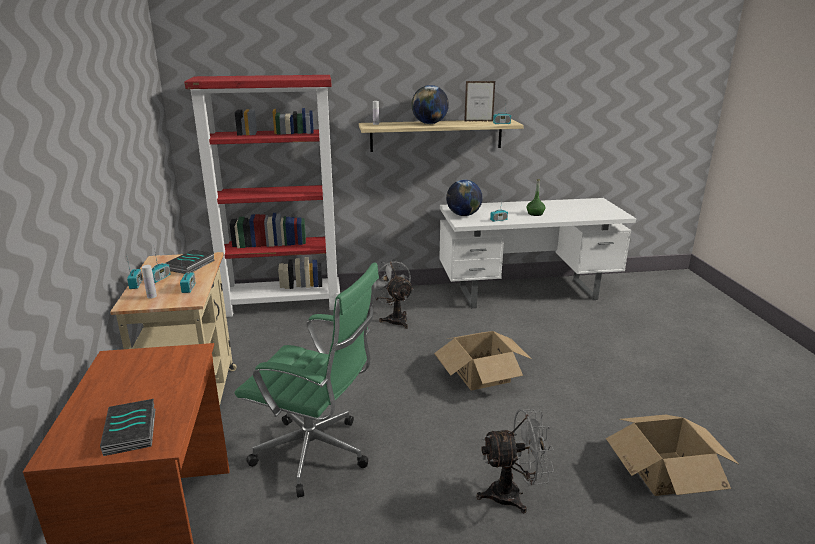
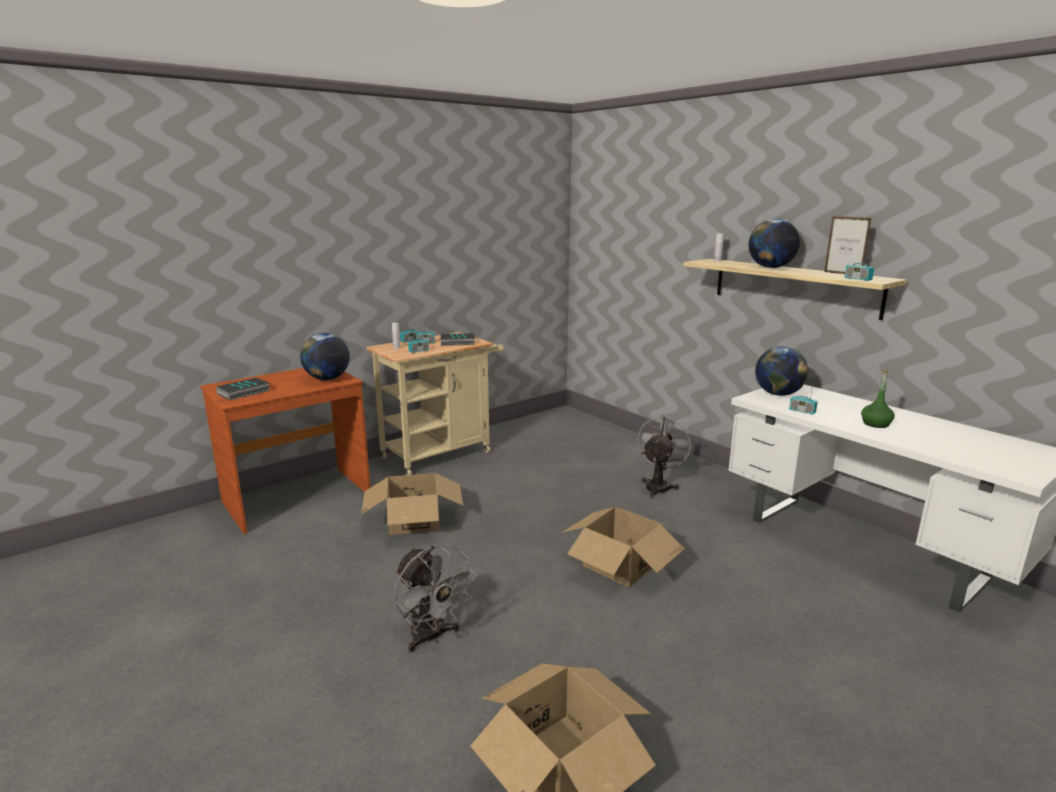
camera: 60 degrees right, 5 degrees down
(170, 362) = (327, 379): none -> globe
(283, 304) = (606, 434): red bookcase -> none
(317, 455) = (413, 520): green office chair -> cardboard box

